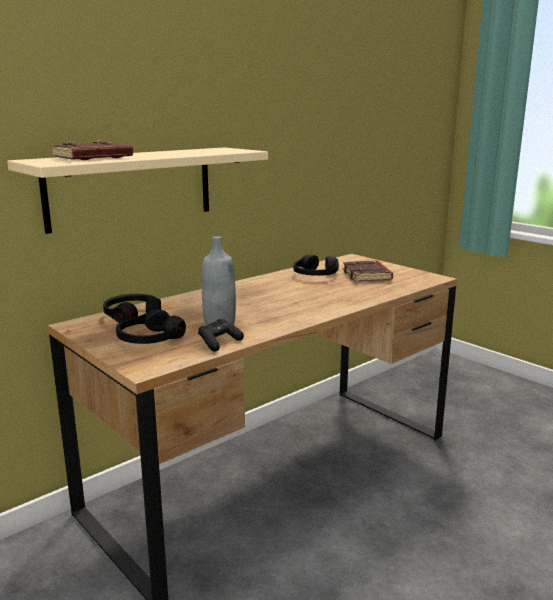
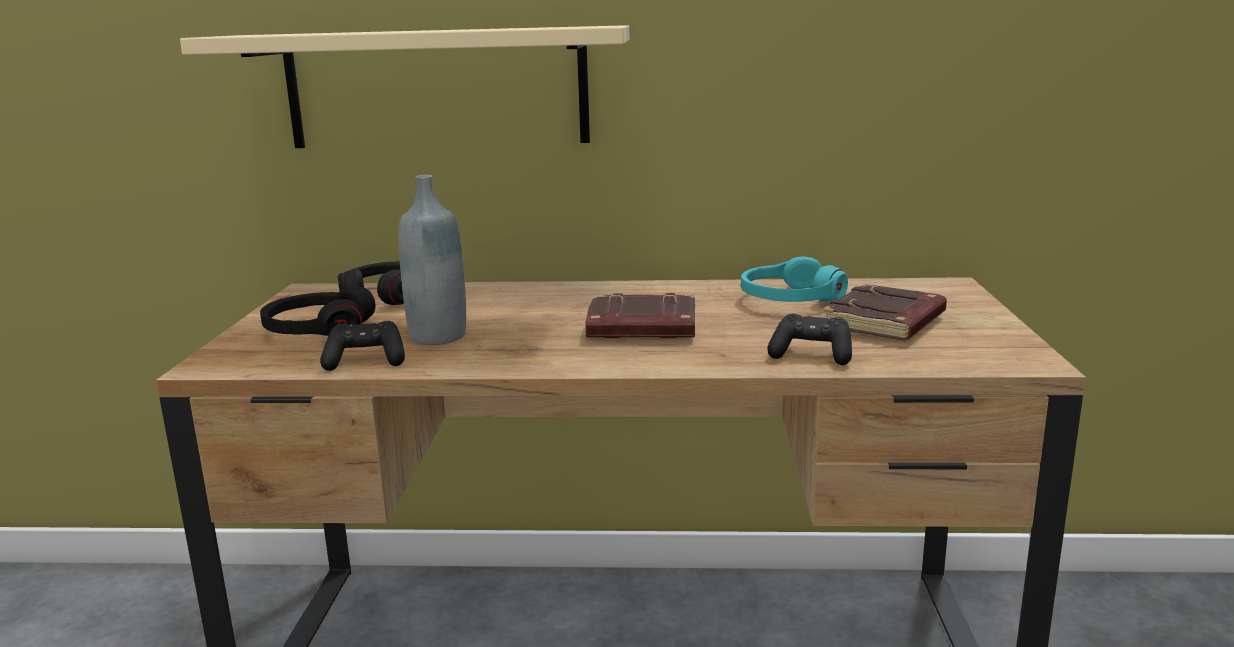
camera: 45 degrees right, 0 degrees up
(92, 158) = (322, 32): brown book -> brown book (640, 328)
(315, 275) = (789, 299): black headphones -> turquoise headphones
(374, 292) = (811, 355): none -> black game controller

